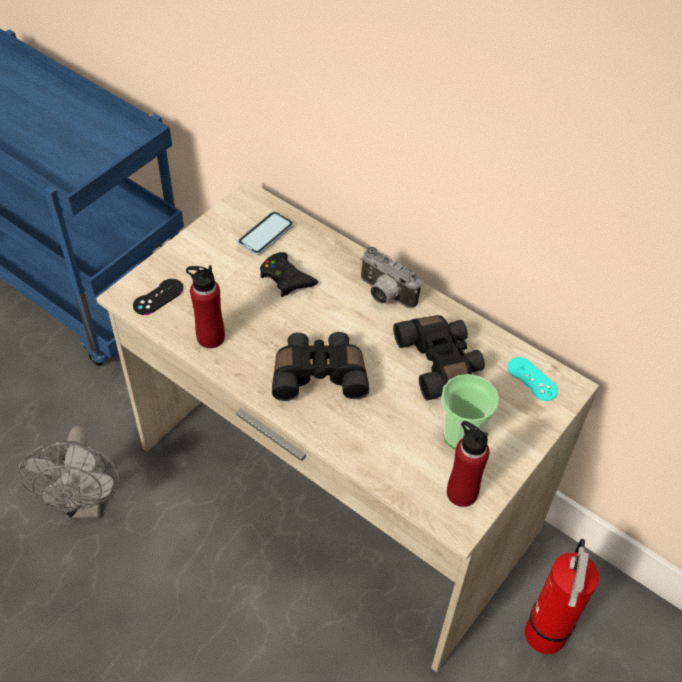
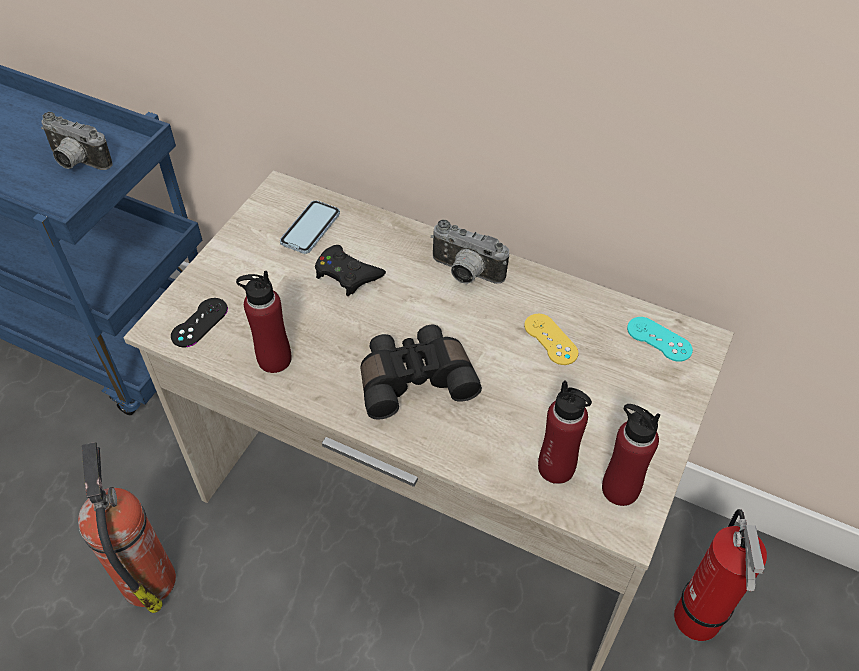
camera: 10 degrees left, 0 degrees up
(86, 503) = (148, 578): grey fan -> fire extinguisher
(88, 146) = (76, 162): none -> camera
(414, 466) = (556, 467): none -> red bottle
(440, 362) = (550, 339): black binoculars -> yellow game controller
(461, 435) = (599, 419): cup -> none

